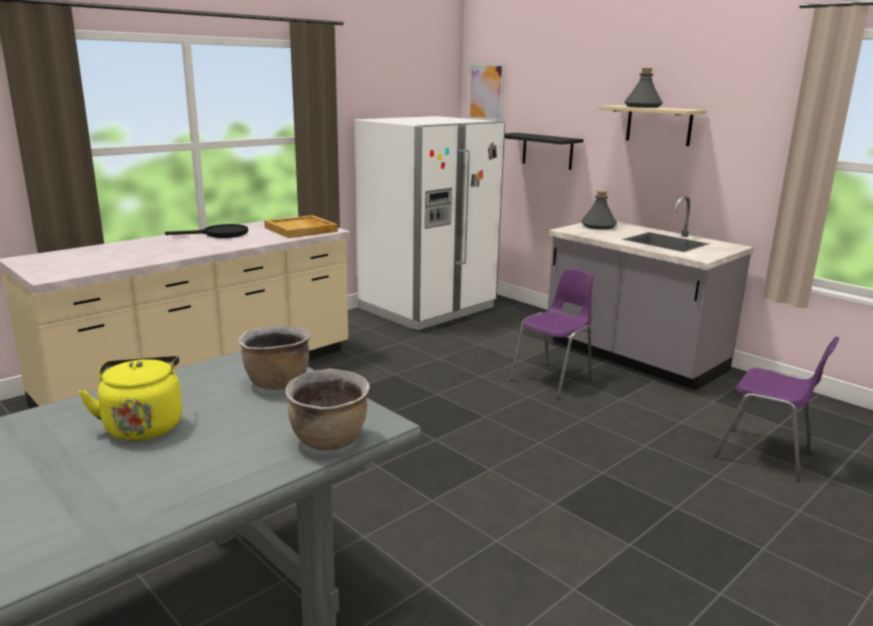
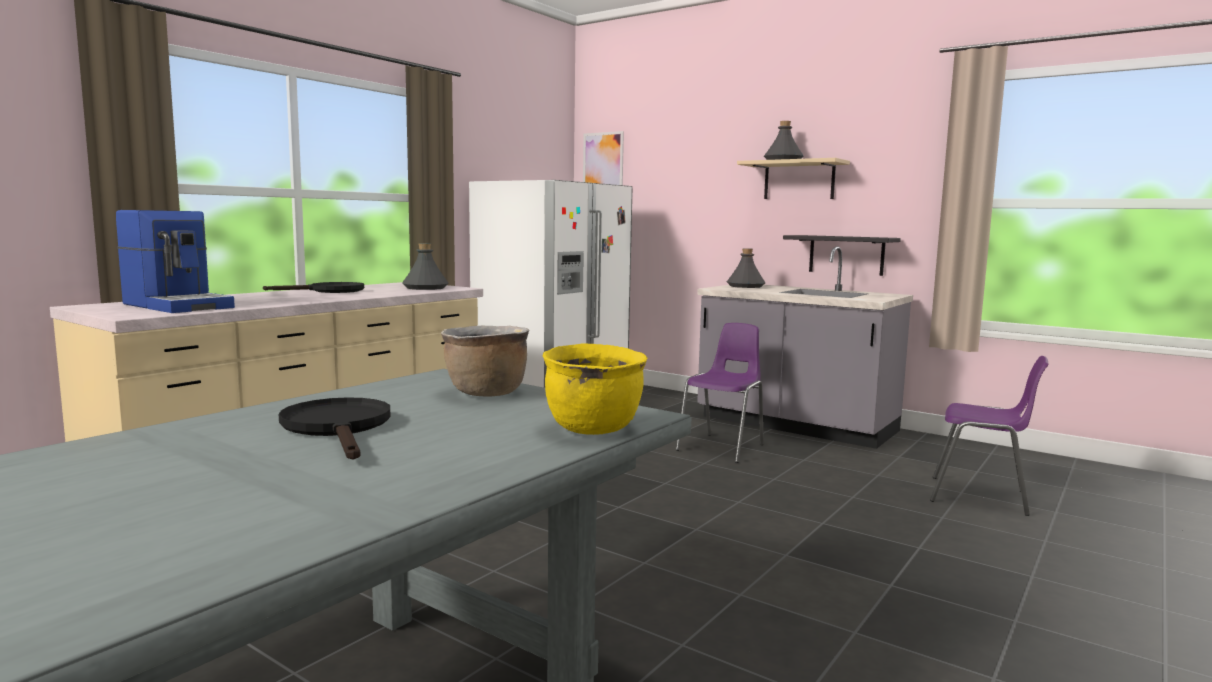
camera: 10 degrees left, 10 degrees down
(90, 260) = (179, 305): none -> coffee machine
(143, 425) = (339, 428): yellow kettle -> black frying pan
(301, 229) = (425, 288): beige tray -> grey bottle
(329, 441) = (594, 429): brown cooking pot -> yellow cooking pot
(547, 151) = (676, 218): black shelf -> black shelf (846, 255)

